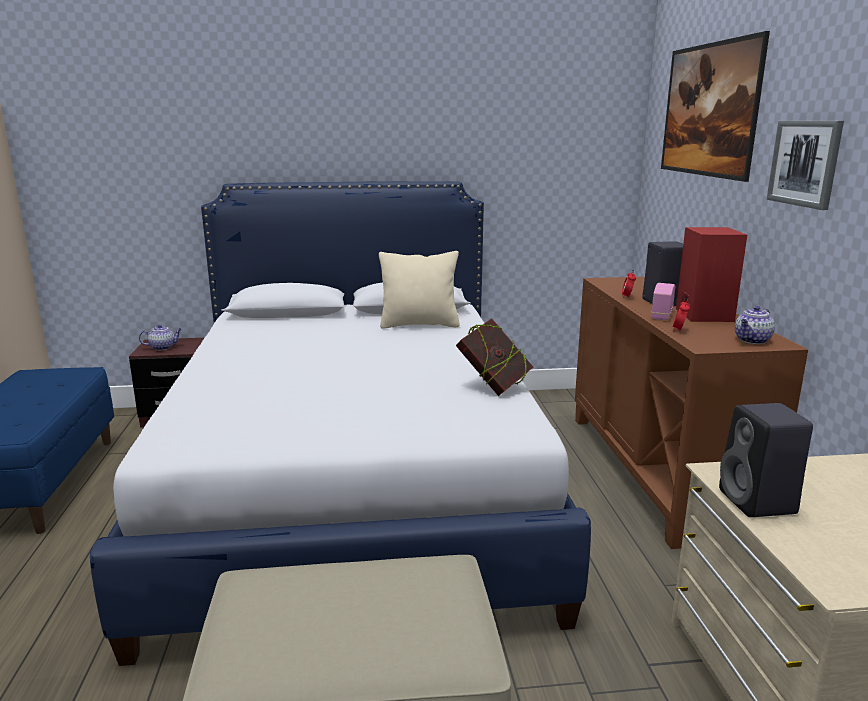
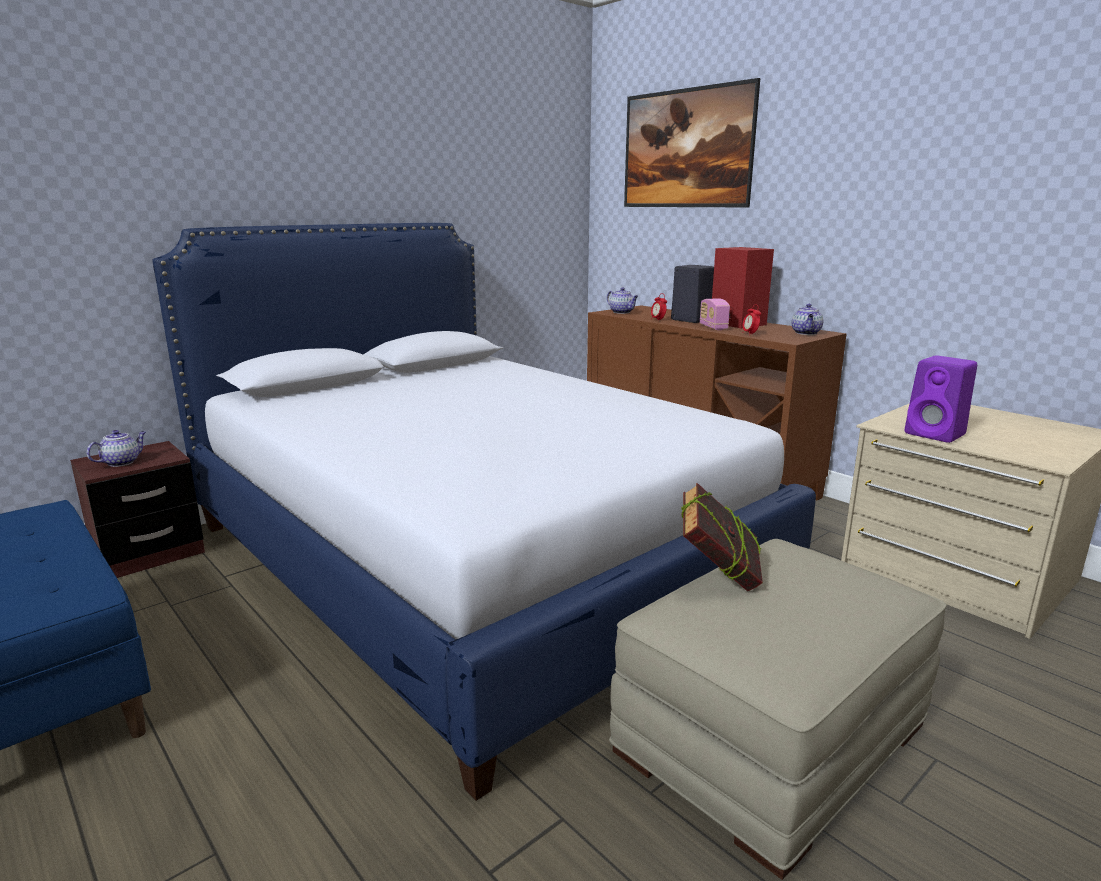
camera: 35 degrees left, 0 degrees up
(419, 324) = (477, 374): beige pillow -> none
(493, 387) = (651, 404): book -> book (718, 577)
(616, 282) = (622, 312): none -> teapot
(759, 503) = (936, 434): black speaker -> purple speaker
(805, 163) = (818, 186): picture -> none

